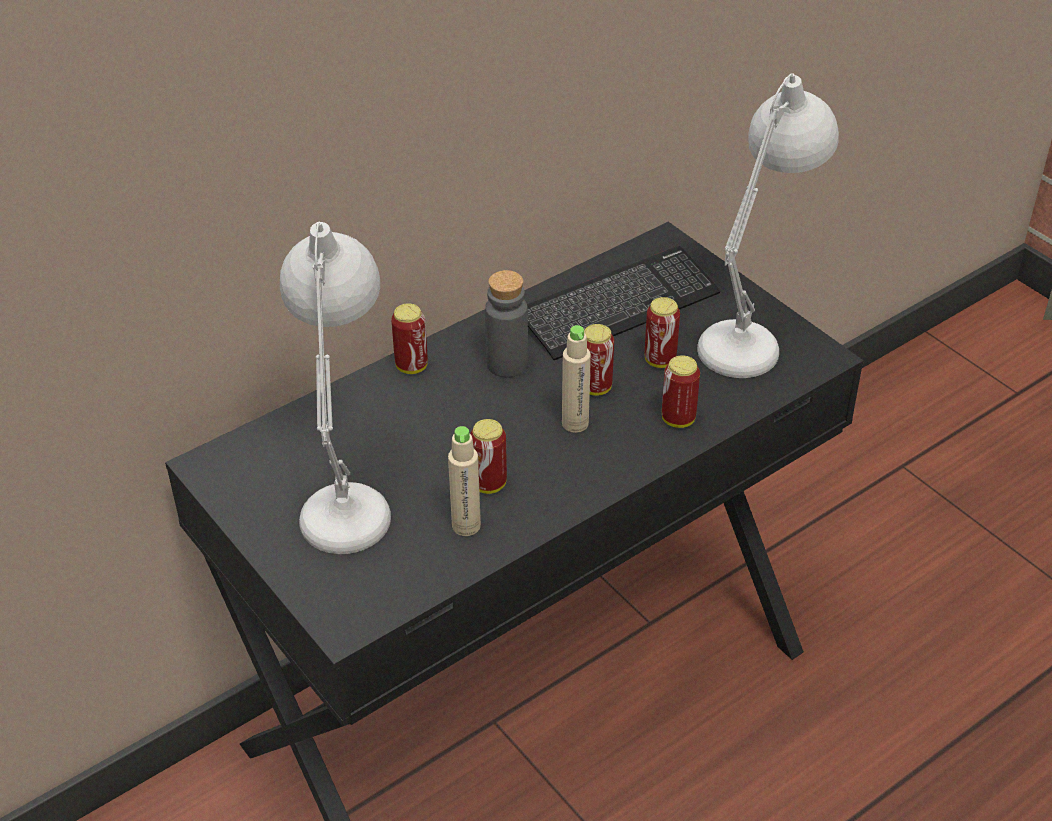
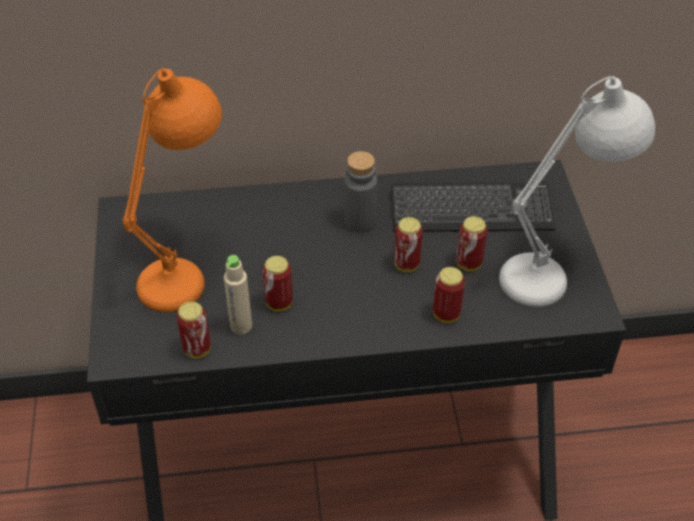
camera: 30 degrees right, 5 degrees up
(350, 491) = (189, 267): white table lamp -> orange table lamp
(411, 366) = (296, 196): can -> can (197, 349)
(575, 423) = (371, 285): beige bottle -> none

